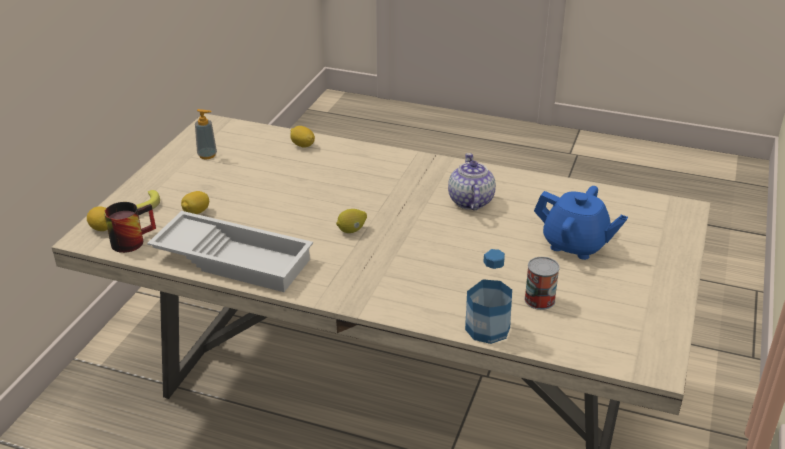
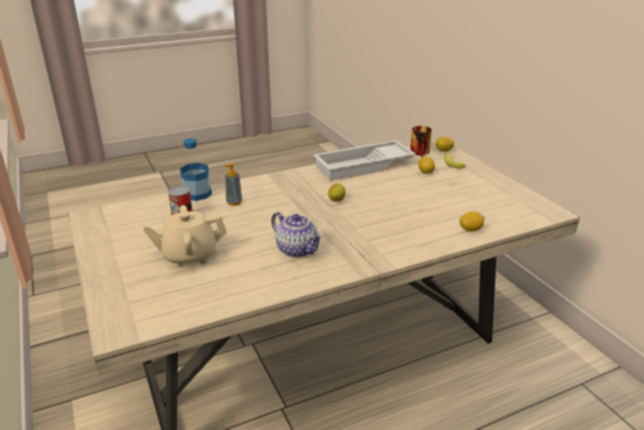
camera: 135 degrees right, 5 degrees down
(207, 155) = (498, 196): soap dispenser -> soap dispenser (234, 202)
(575, 245) = (189, 256): blue teapot -> beige teapot

